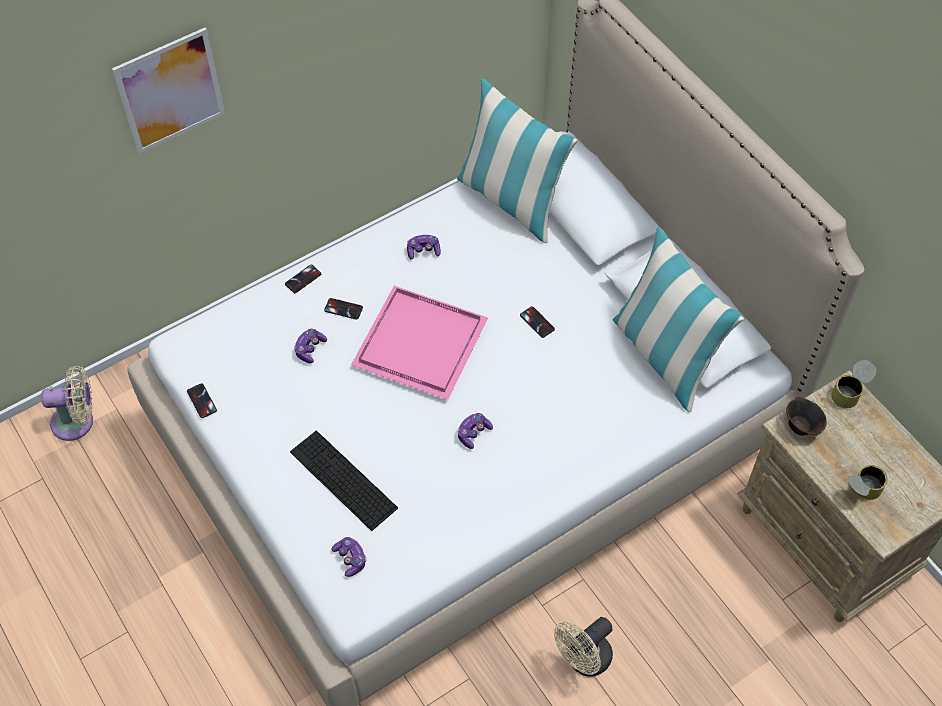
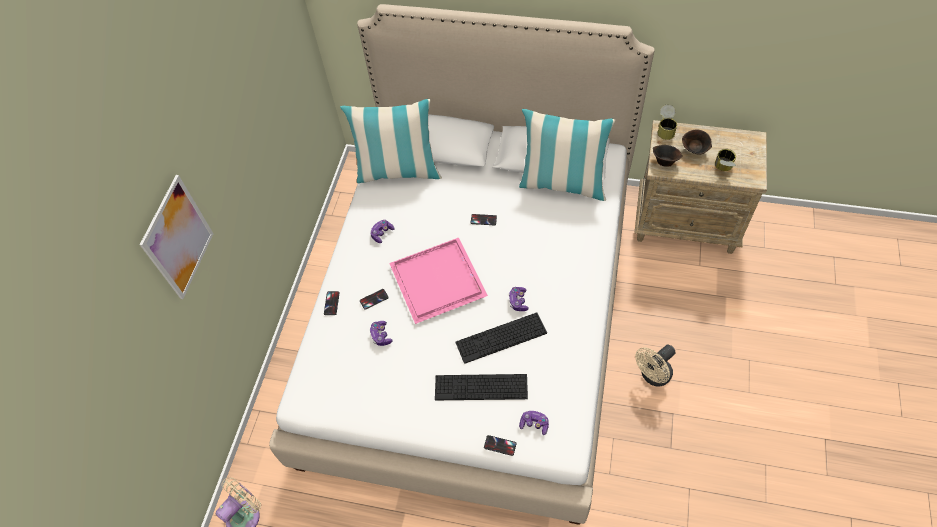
camera: 40 degrees left, 0 degrees up
(201, 401) = (350, 419): phone -> phone (500, 445)
(415, 452) = (501, 337): none -> keyboard
(583, 660) = (652, 376): beige fan -> beige fan turned 45 degrees clockwise
(854, 443) = (694, 150): none -> brown bowl

